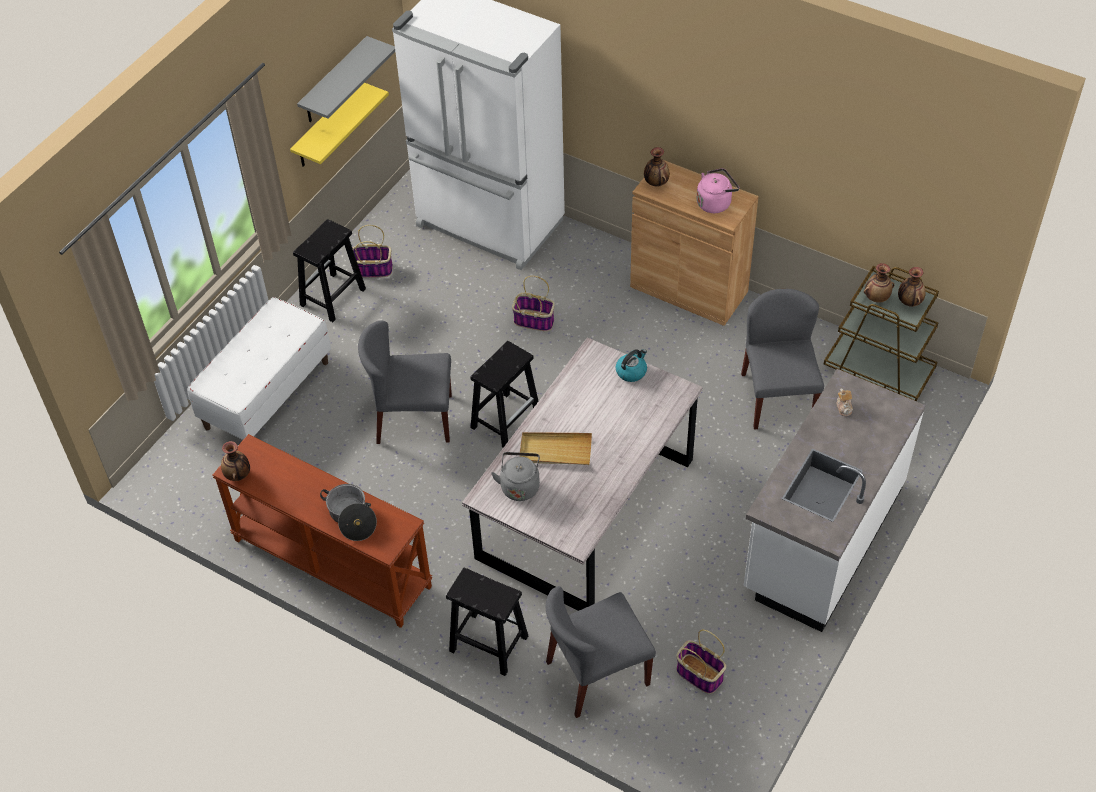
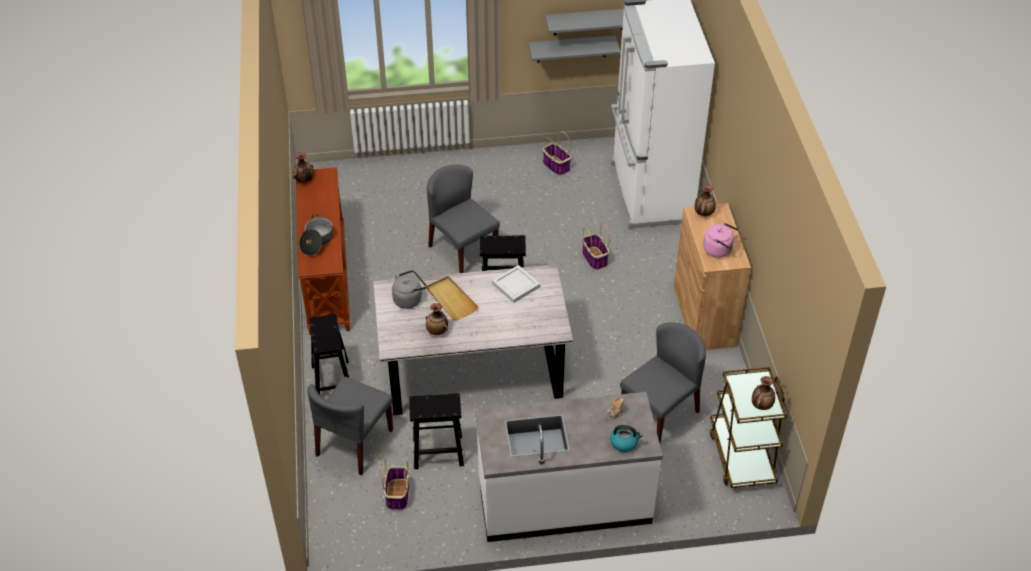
camera: 50 degrees right, 5 degrees down
(267, 394) = (417, 180): white bench -> none
(327, 126) = (571, 48): yellow shelf -> grey shelf
(332, 298) = (515, 163): black stool -> black stool (437, 452)
(586, 386) = (516, 285): none -> white tray
(597, 674) = (354, 443): grey chair -> grey chair turned 90 degrees counterclockwise
(631, 371) = (550, 299): kettle -> kettle (624, 442)
(876, 298) = (745, 385): vase -> vase (437, 331)

